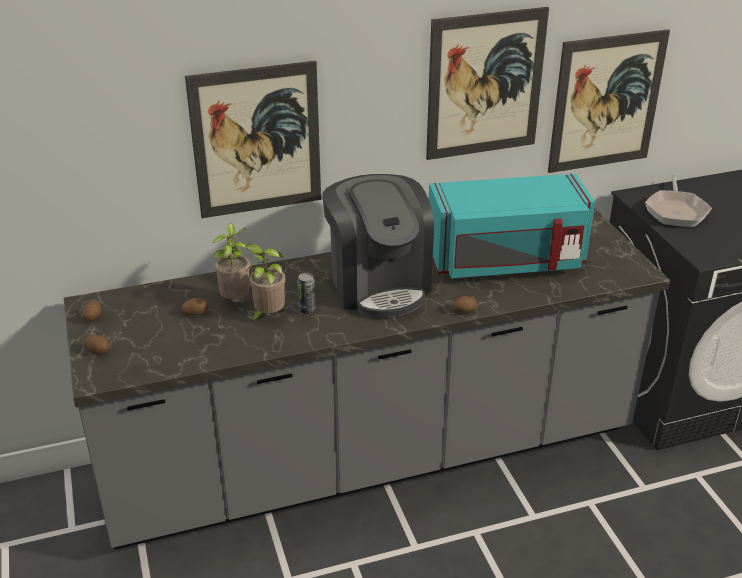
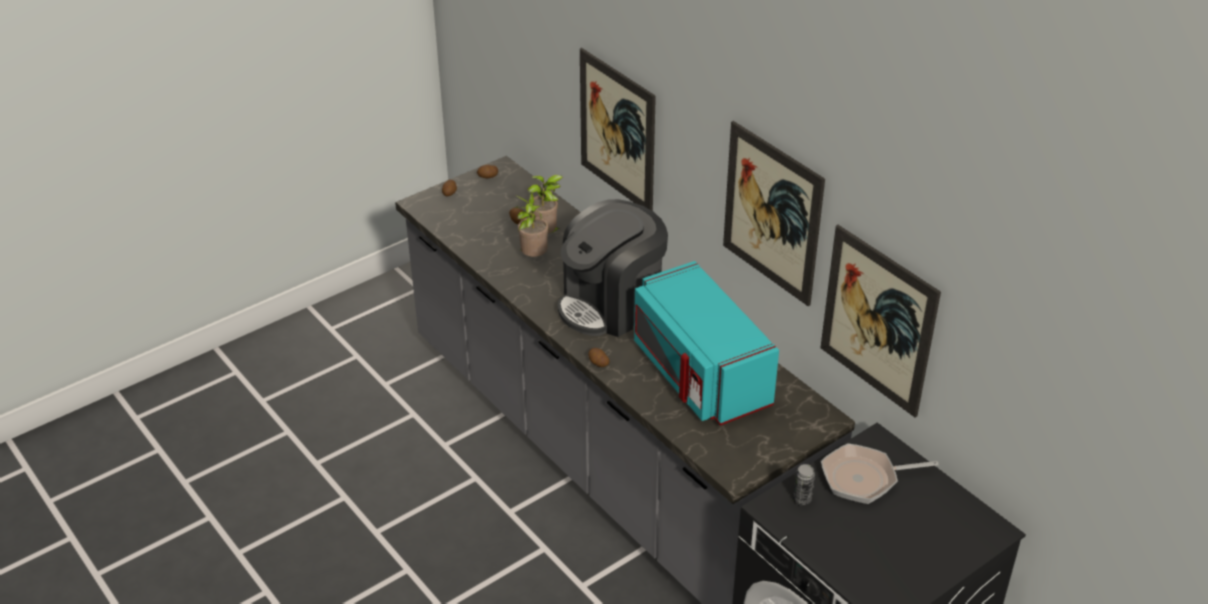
camera: 70 degrees right, 5 degrees up
(307, 310) = (551, 275): can -> can (802, 500)

